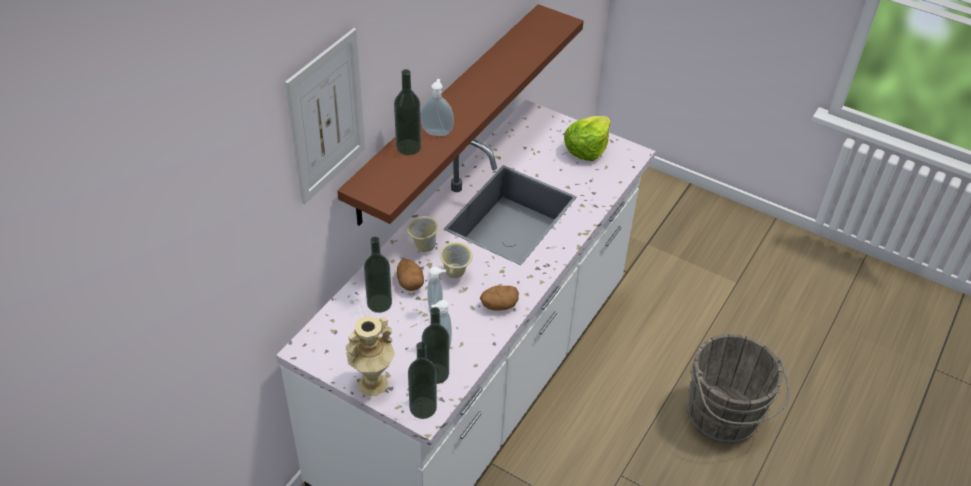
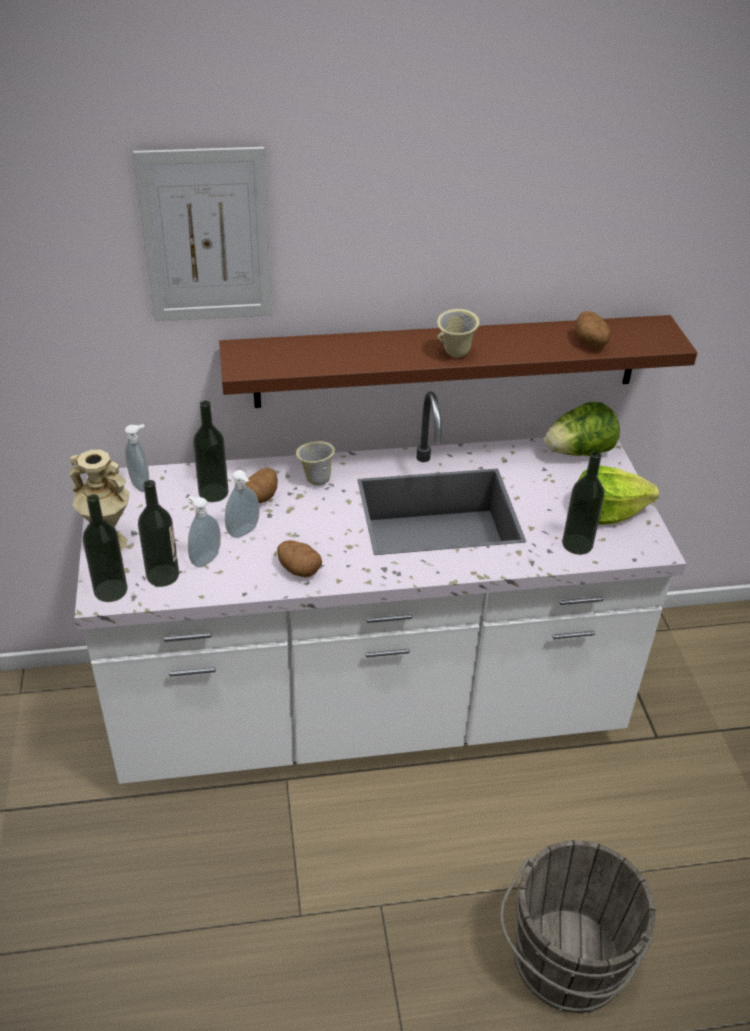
camera: 50 degrees right, 5 degrees down
(408, 147) = (330, 346): bottle -> bottle (577, 544)
(437, 132) = (375, 351): soap dispenser -> soap dispenser (142, 484)
(455, 275) = (305, 519): beige mug -> beige mug (455, 355)
(526, 124) = (578, 452): none -> lettuce
(531, 48) = (591, 343): none -> potato

